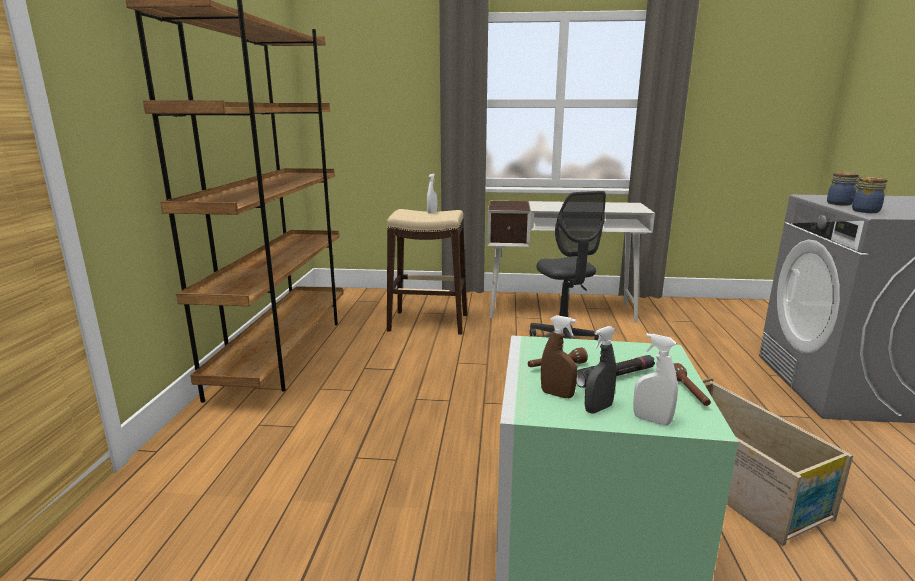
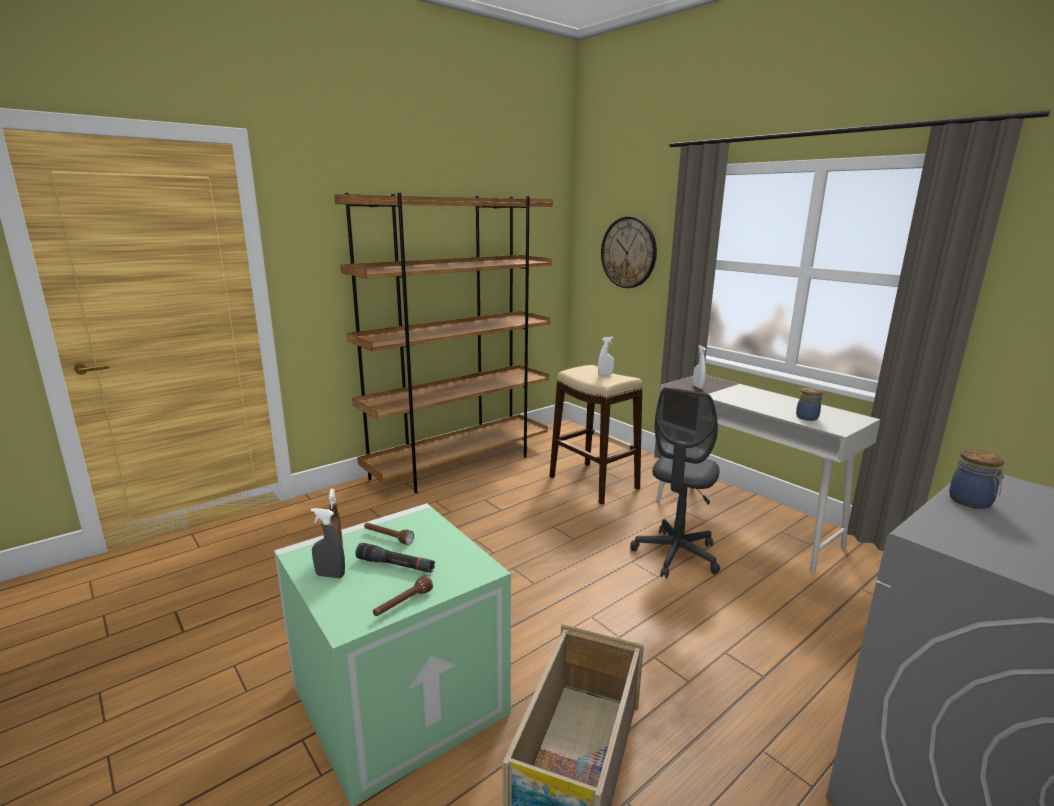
camera: 45 degrees right, 0 degrees up
(380, 99) = (628, 252): none -> wall clock
(651, 420) = (332, 601): white spray bottle -> white spray bottle (698, 387)
(864, 211) = (947, 522): jar -> jar (806, 417)

